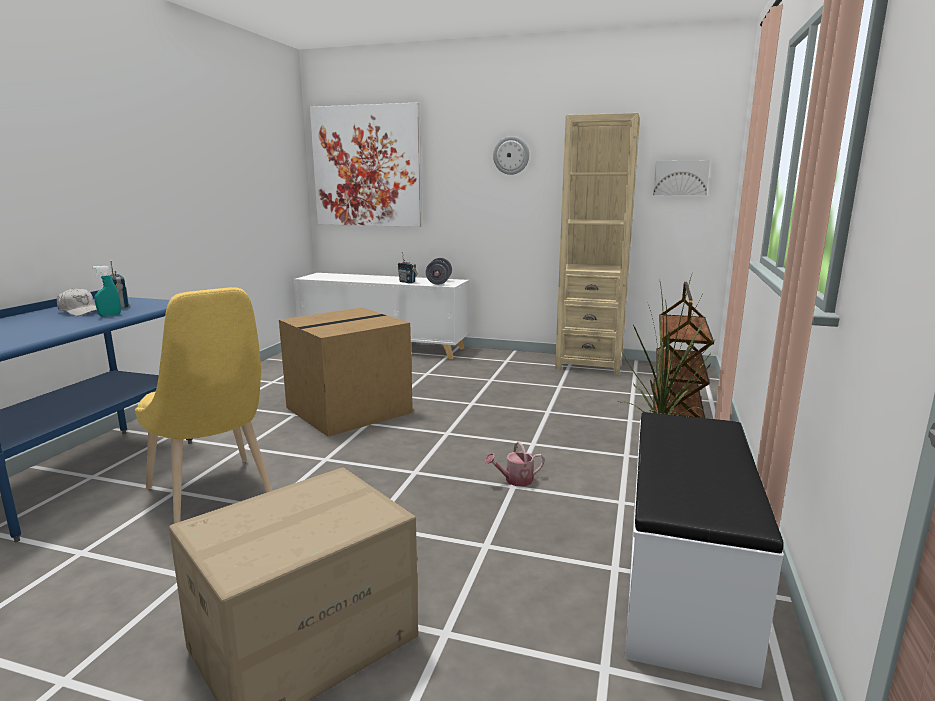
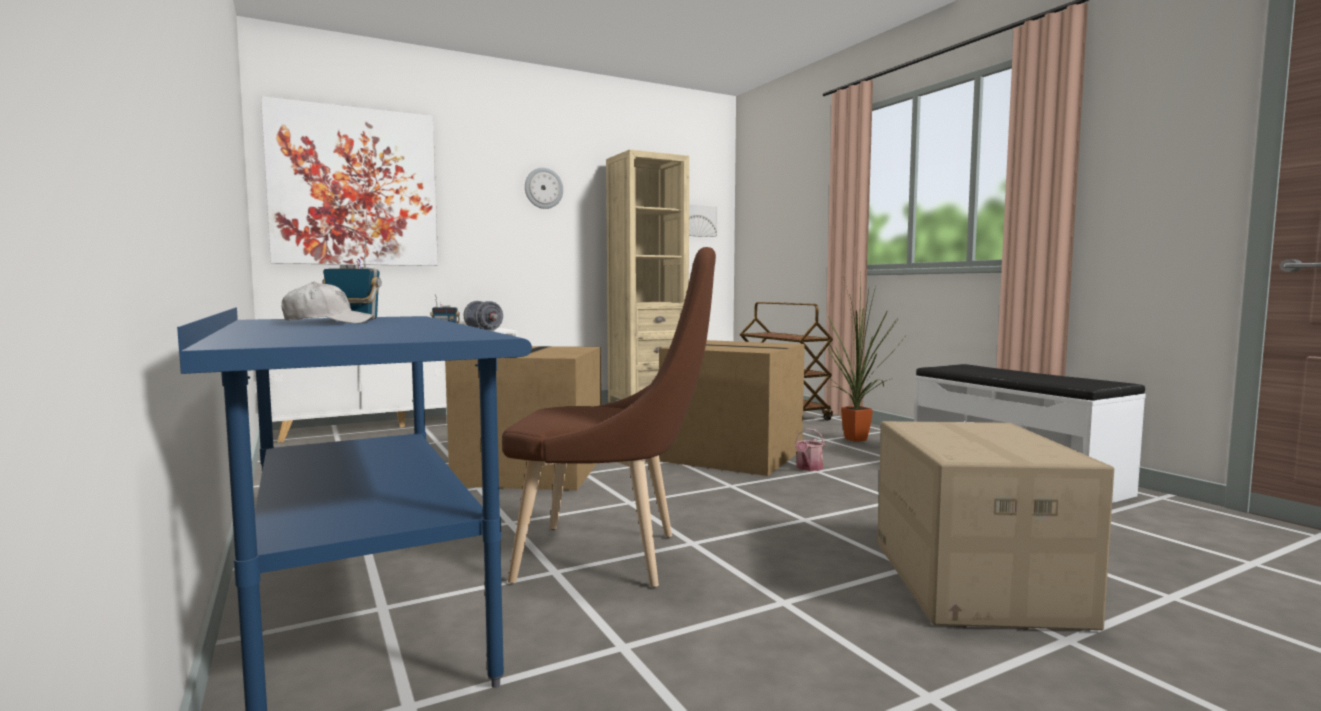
camera: 45 degrees left, 10 degrees down
(110, 315) = (406, 321): turquoise spray bottle -> none
(214, 495) = (611, 557): yellow chair -> brown chair
(500, 444) = (735, 455): none -> cardboard box

